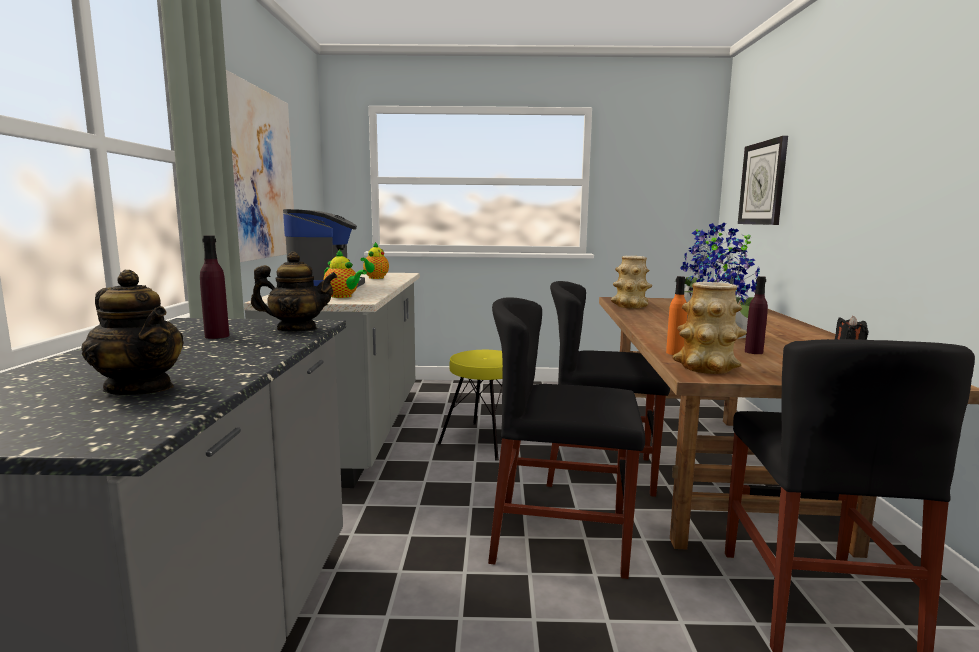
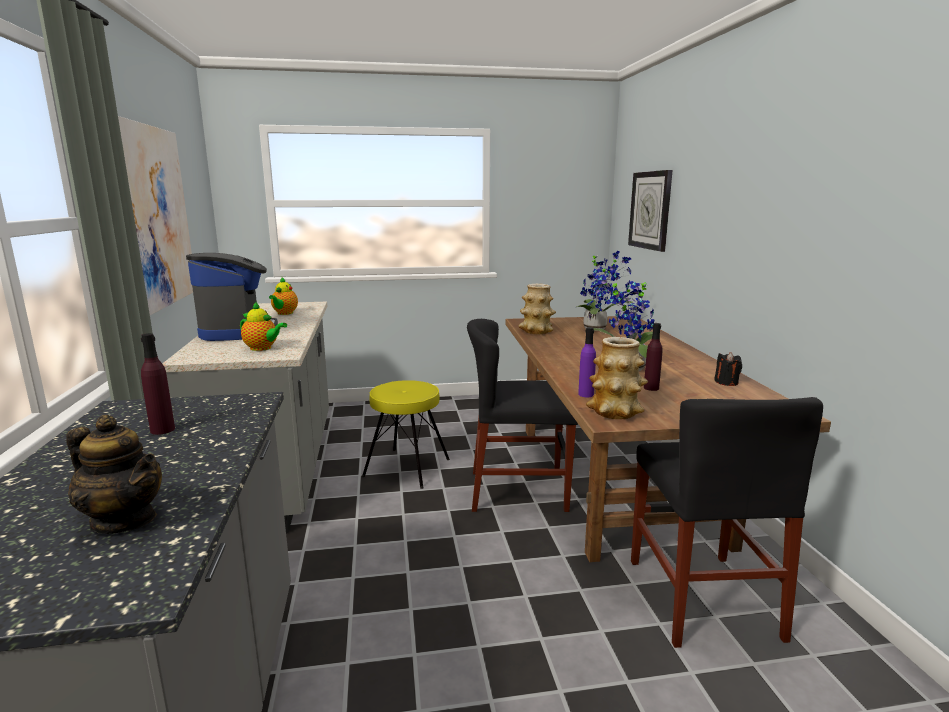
camera: 10 degrees left, 5 degrees up
(297, 329) = (240, 412): teapot -> none
(560, 538) = (491, 564): black chair -> none
(675, 353) = (586, 394): orange bottle -> purple bottle

